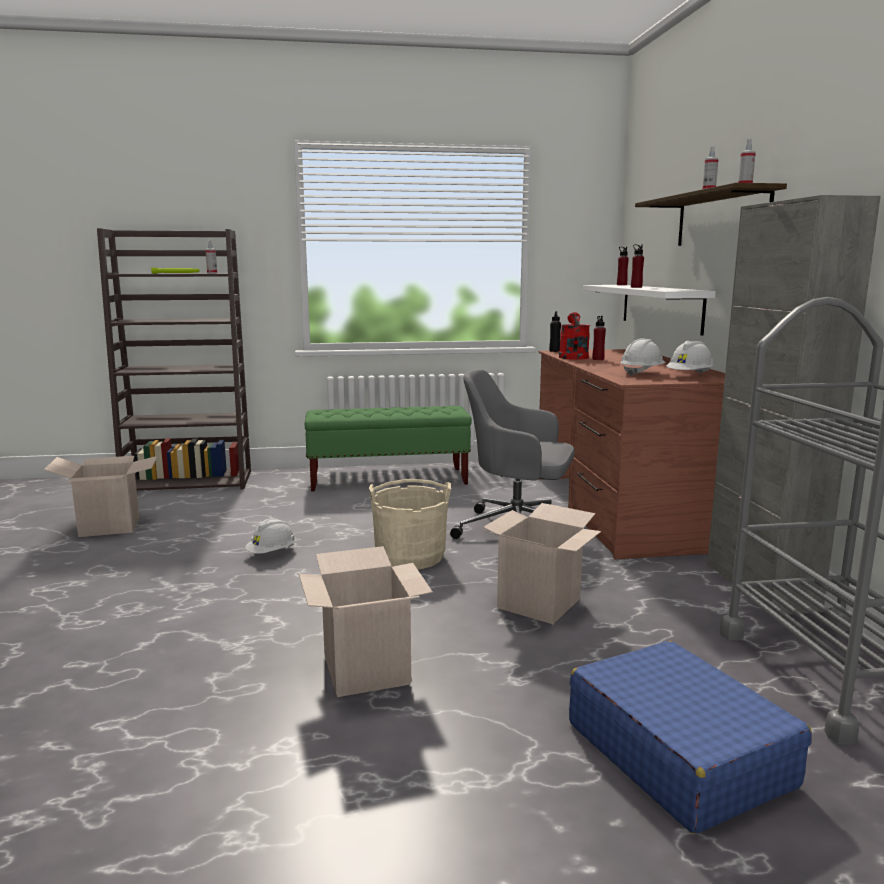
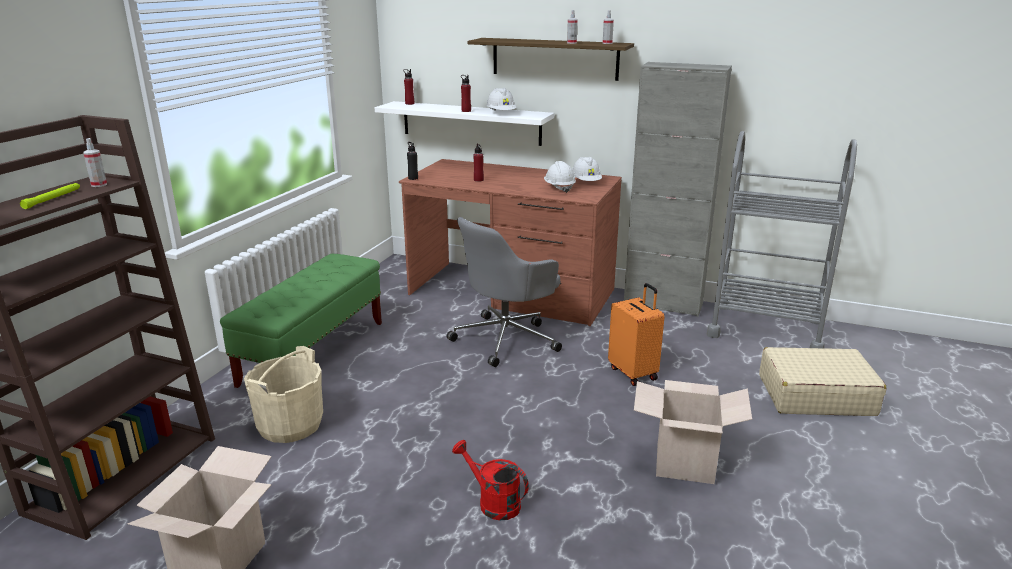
camera: 60 degrees left, 10 degrees up
(272, 553) = (434, 459): white hard hat -> white hard hat (501, 113)
(410, 557) = (513, 395): beige bucket -> beige bucket (290, 425)
(539, 603) = (634, 373): cardboard box -> orange suitcase
(573, 356) = (453, 181): red watering can -> red watering can (493, 502)
(677, 753) = (815, 395): blue suitcase -> beige suitcase

